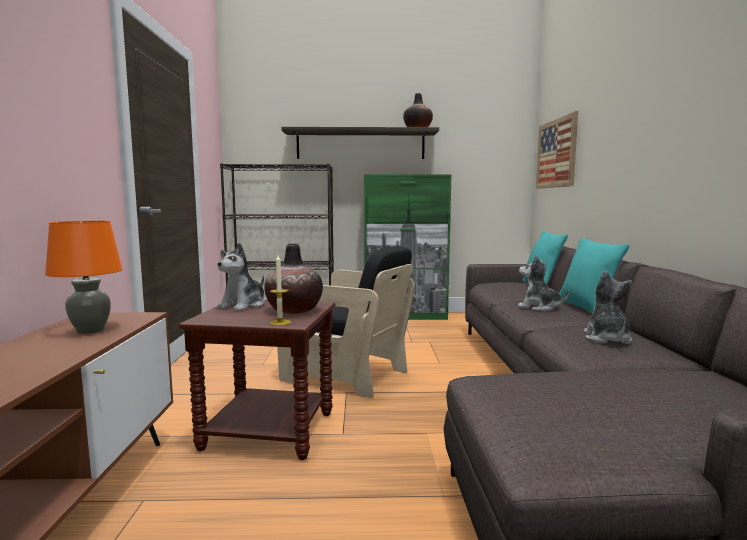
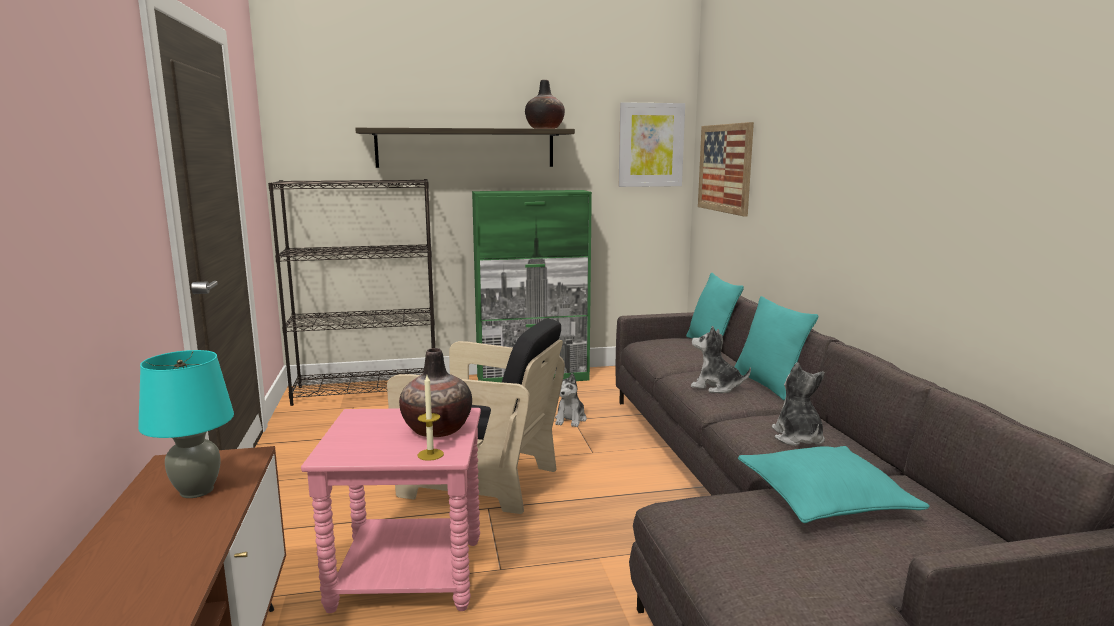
camera: 10 degrees left, 5 degrees up
(90, 330) = (197, 491): orange table lamp -> turquoise table lamp
(244, 305) = (366, 423): plush toy -> plush toy (570, 419)
(269, 430) = (408, 574): brown side table -> pink side table
(499, 143) = (651, 145): none -> picture
(627, 379) = (824, 499): none -> turquoise pillow

